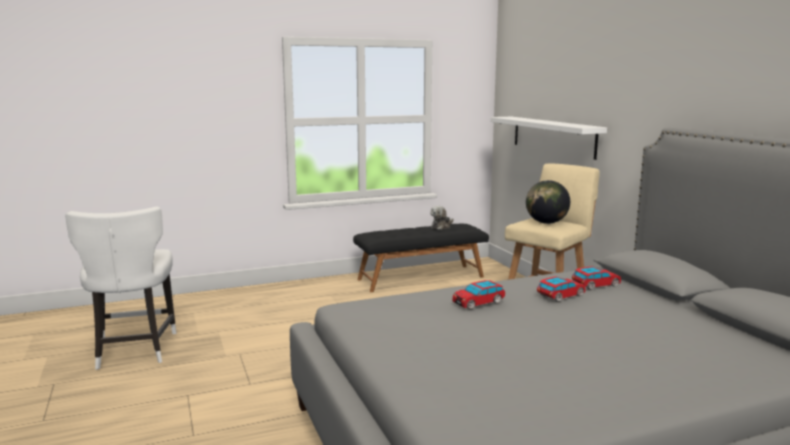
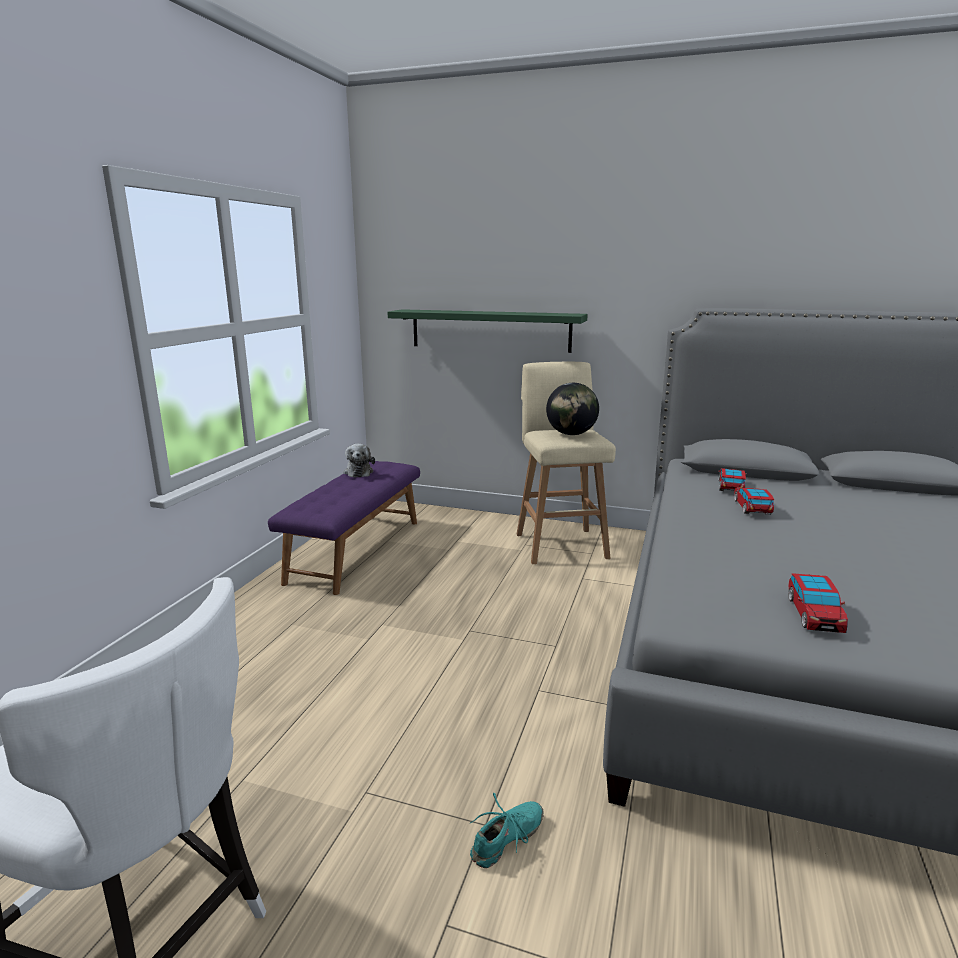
camera: 50 degrees left, 5 degrees up
(246, 391) = (507, 840): none -> turquoise shoe
(420, 278) = (355, 550): black bench -> purple bench
(478, 303) = (745, 544): toy car -> toy car (814, 614)
(553, 136) = (490, 330): white shelf -> green shelf

